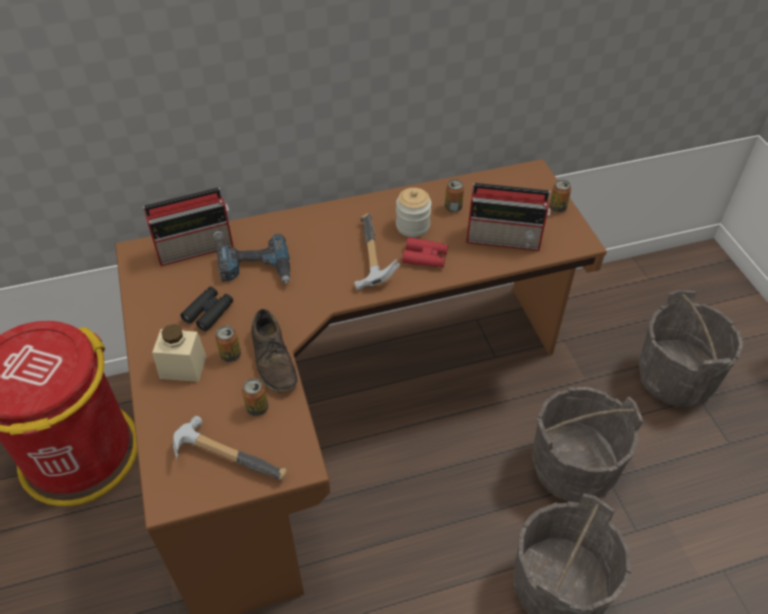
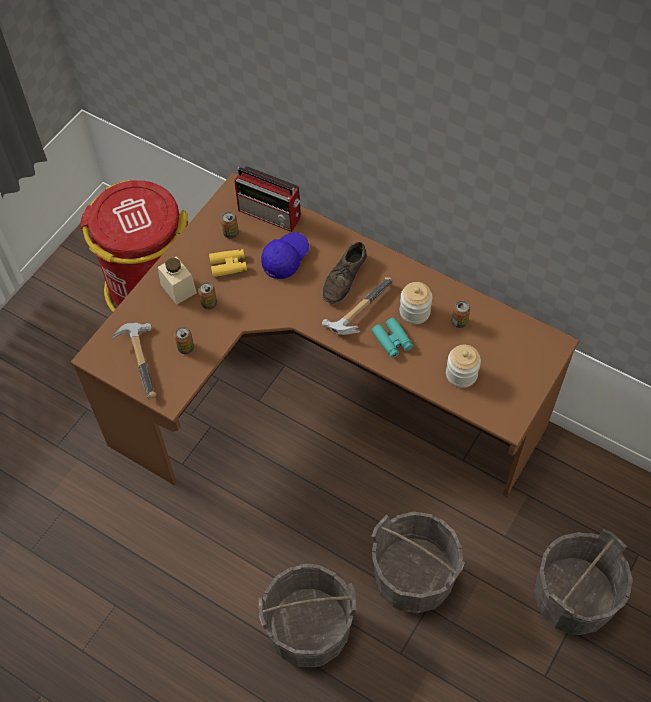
camera: 50 degrees right, 10 degrees up
(209, 312) = (228, 265): black binoculars -> yellow binoculars
(255, 269) = (285, 259): power drill -> blue cap
(274, 359) = (226, 327): brown shoe -> brown shoe (344, 279)
(425, 257) = (392, 341): red binoculars -> turquoise binoculars
(505, 238) = (461, 374): radio -> jar
(557, 208) = (530, 385): can -> can (231, 233)

